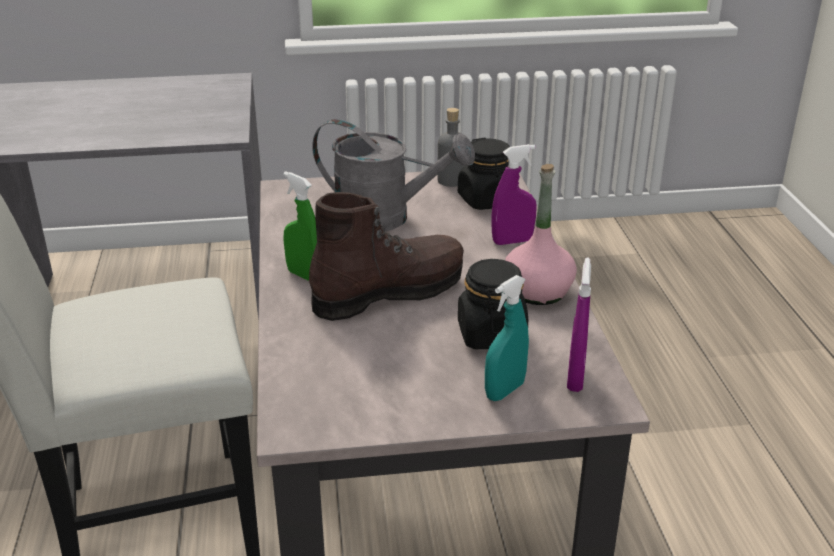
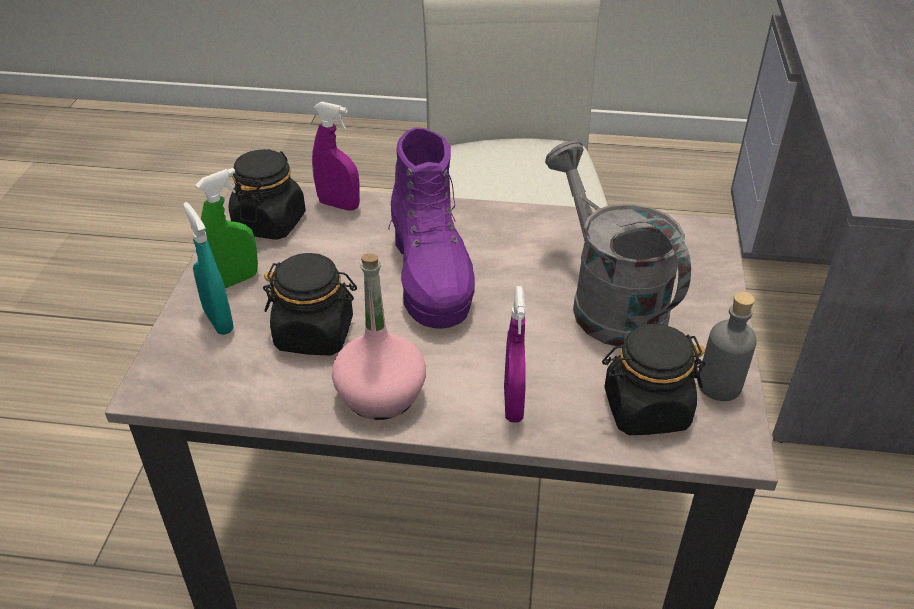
camera: 105 degrees right, 10 degrees up
(305, 275) = (488, 227): green spray bottle -> green spray bottle (235, 280)
(337, 402) = (270, 222): none -> black jar
(385, 218) = (608, 301): grey watering can -> grey watering can turned 120 degrees clockwise
(388, 292) = (431, 277): brown boot -> purple boot
(575, 378) = (203, 376): purple spray bottle -> purple spray bottle (339, 205)

